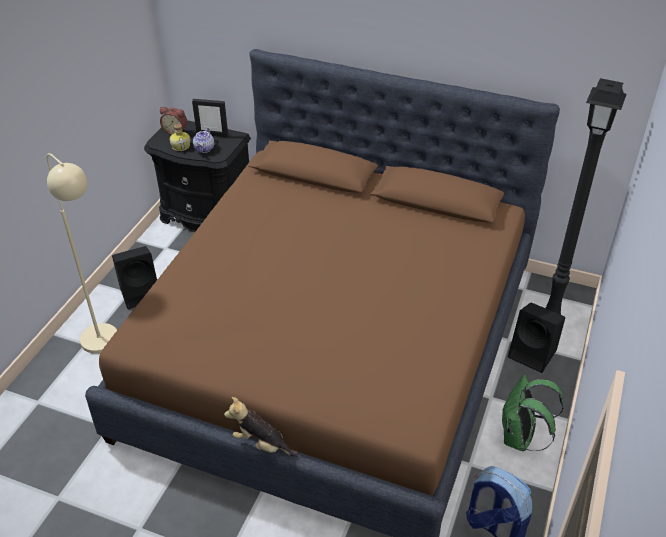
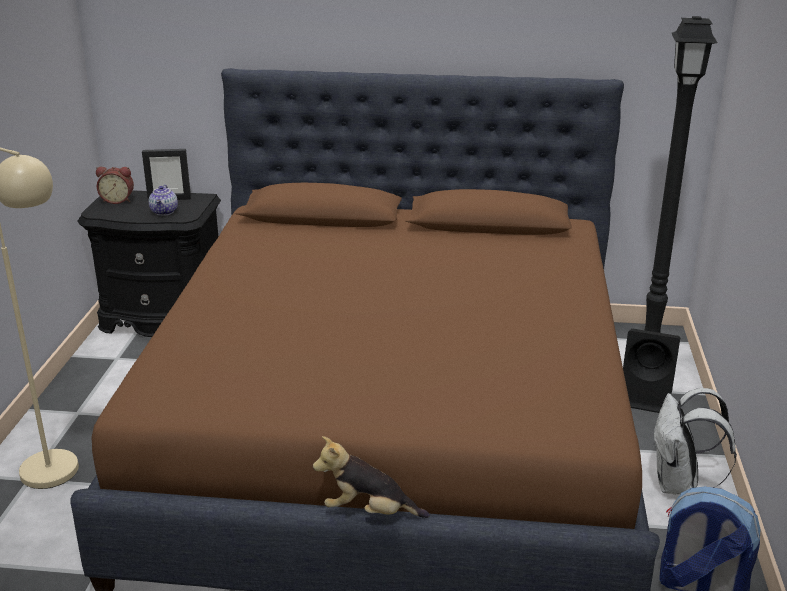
camera: 15 degrees left, 15 degrees down
(141, 293) = (97, 410): black speaker -> none
(181, 146) = (131, 212): bottle -> none
(520, 438) = (679, 485): green backpack -> white backpack

